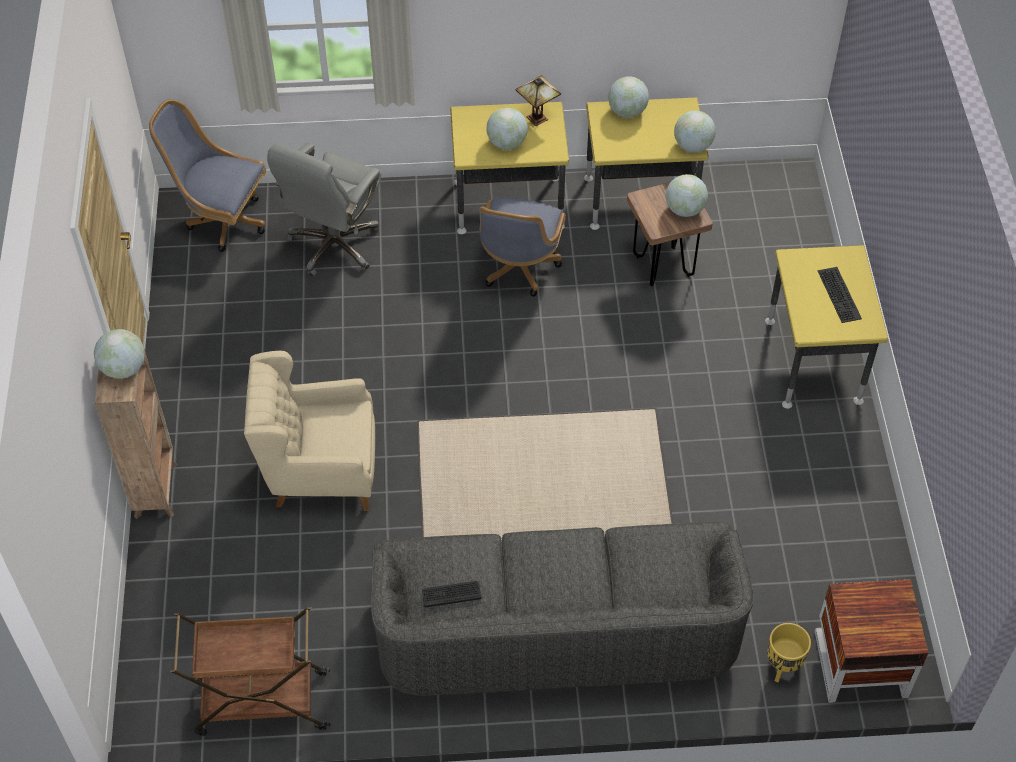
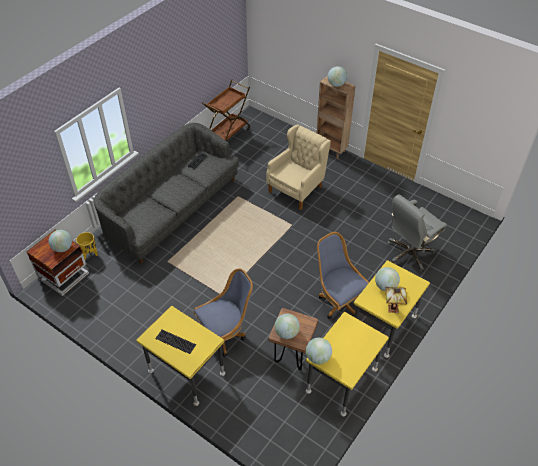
camera: 130 degrees right, 5 degrees down
(221, 220) = (454, 225): blue office chair -> blue office chair (225, 334)
(335, 242) = (410, 252): grey office chair -> grey office chair turned 105 degrees counterclockwise
(627, 111) = (367, 348): globe -> globe (63, 248)

